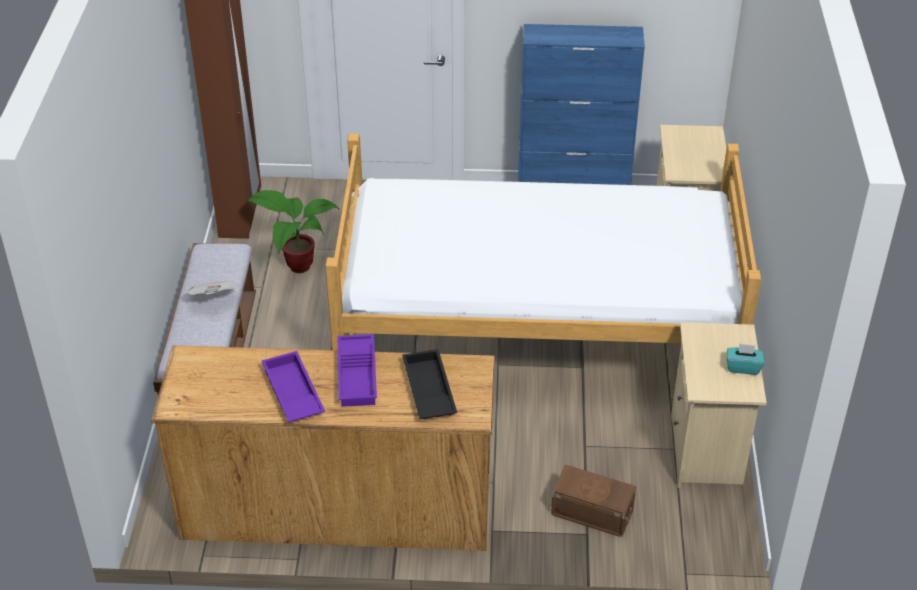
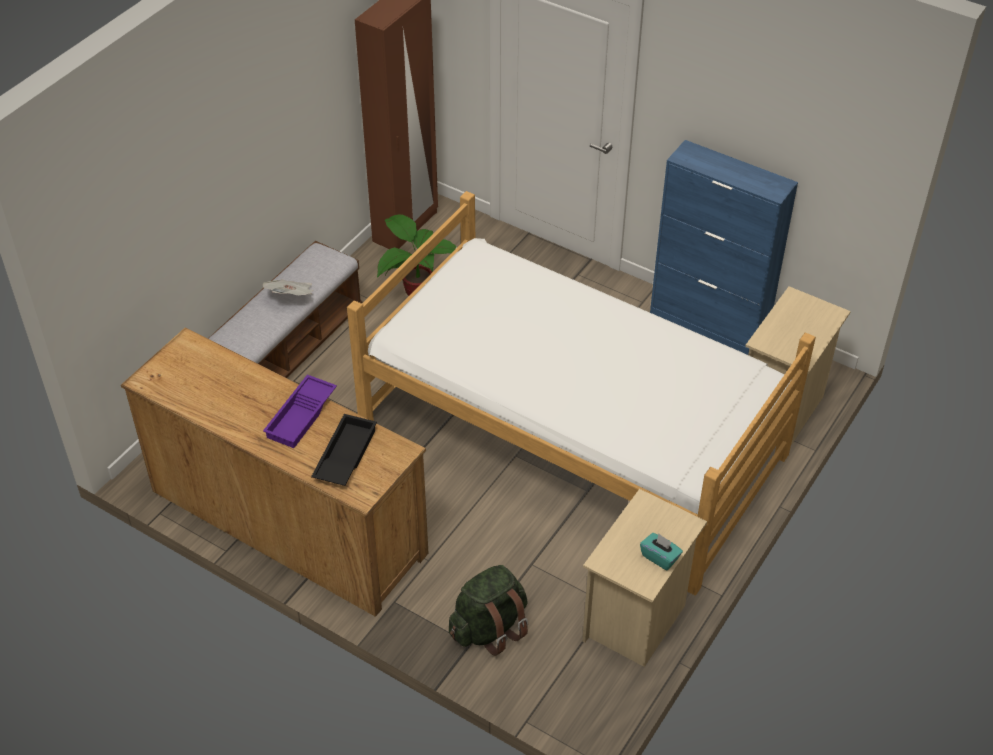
camera: 30 degrees right, 5 degrees up
(291, 393) = (238, 409): purple tray -> none
(592, 513) = (489, 628): brown storage box -> green backpack

